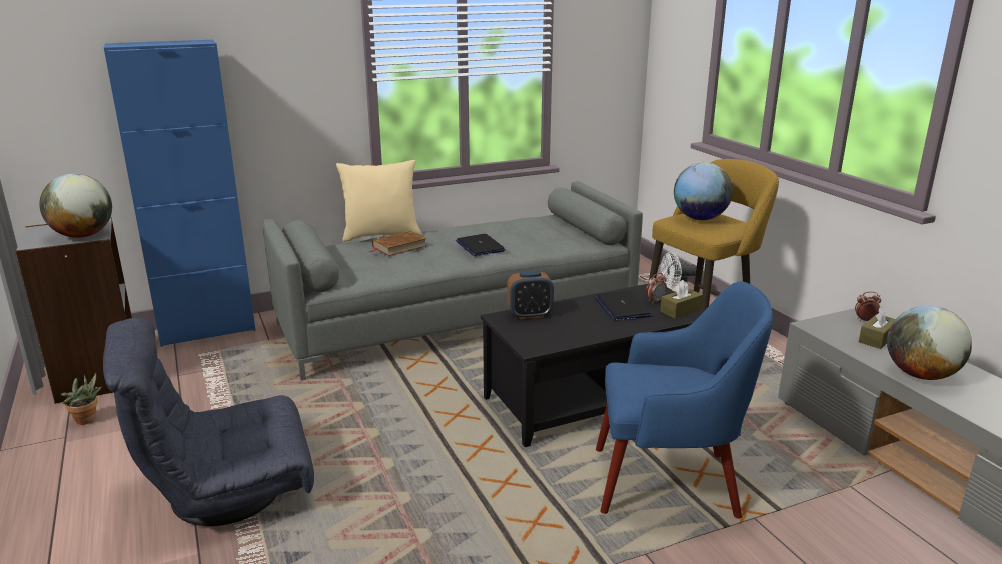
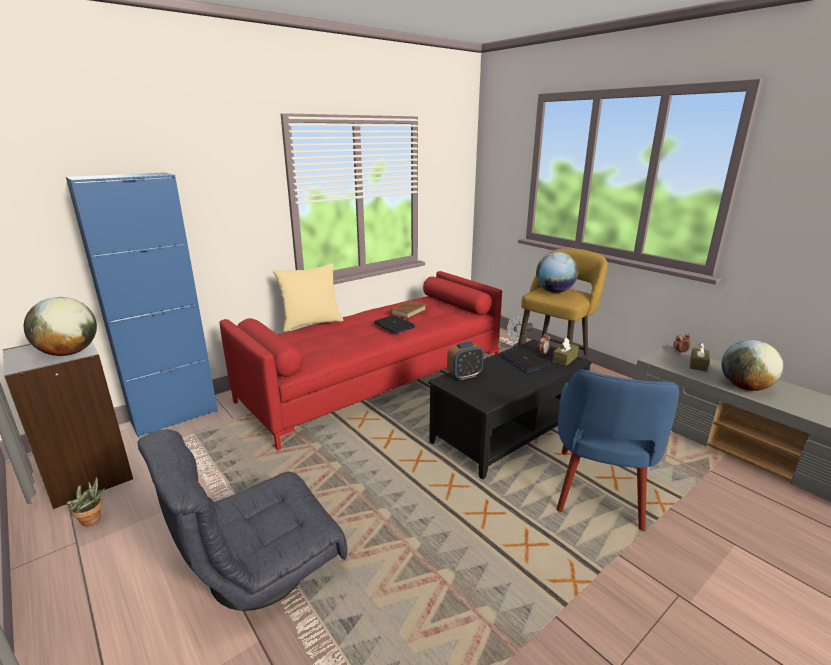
camera: 15 degrees left, 0 degrees up
(399, 247) = (332, 331): brown book -> brown book (408, 311)
(459, 318) = (376, 380): grey sofa -> red sofa
(670, 483) = (598, 490): blue armchair -> blue armchair turned 120 degrees clockwise

